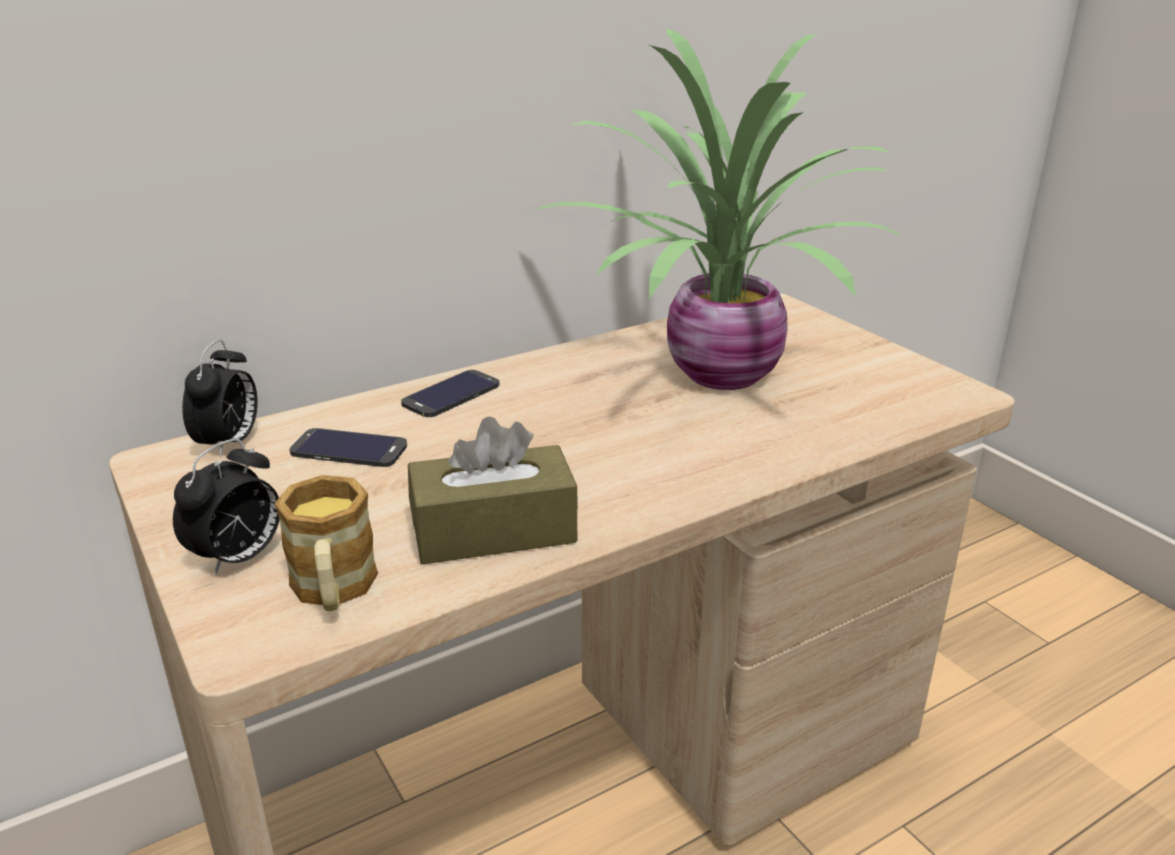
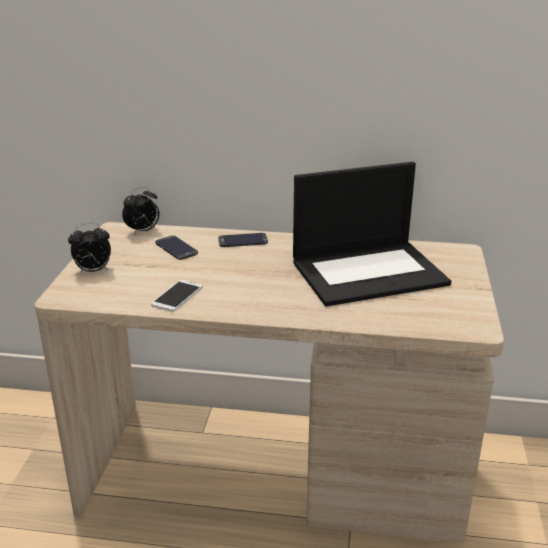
camera: 40 degrees right, 0 degrees up
(333, 591) = (103, 293): mug -> none
(493, 531) = (177, 296): brown tissue box -> phone
(717, 372) = (369, 272): potted plant -> laptop

